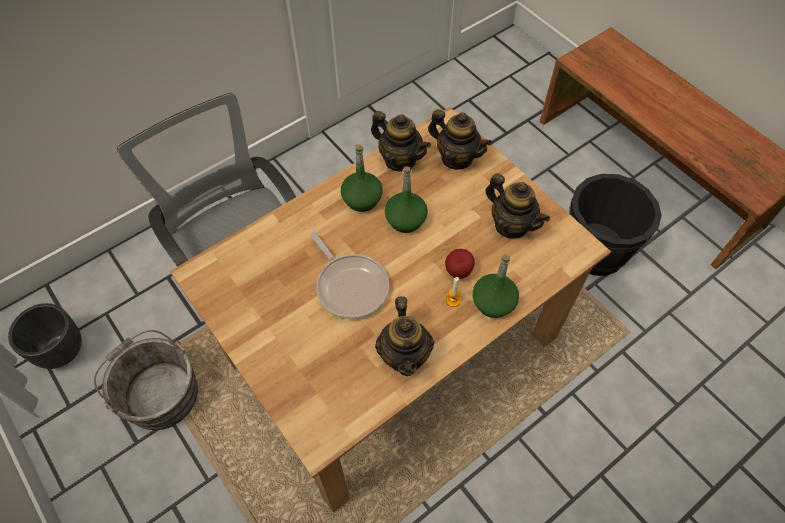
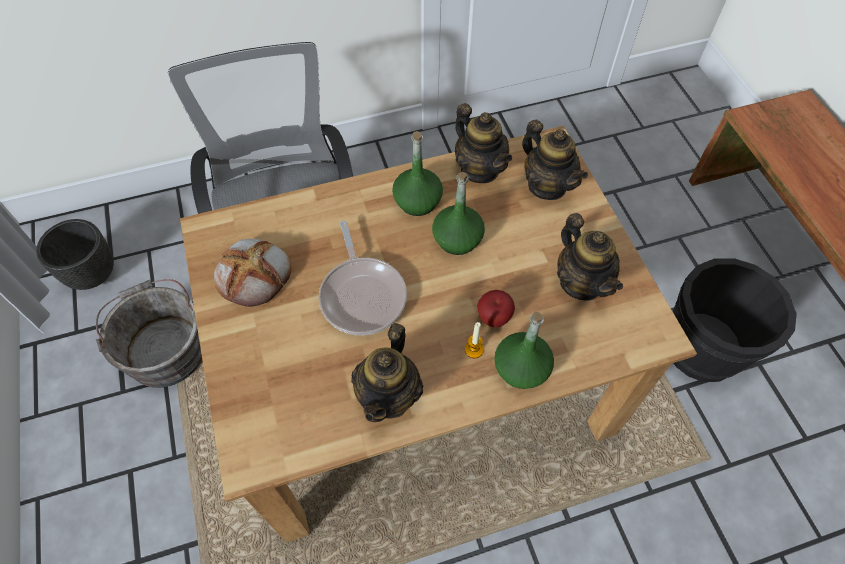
camera: 20 degrees right, 0 degrees up
(255, 297) = (254, 274): none -> bread

